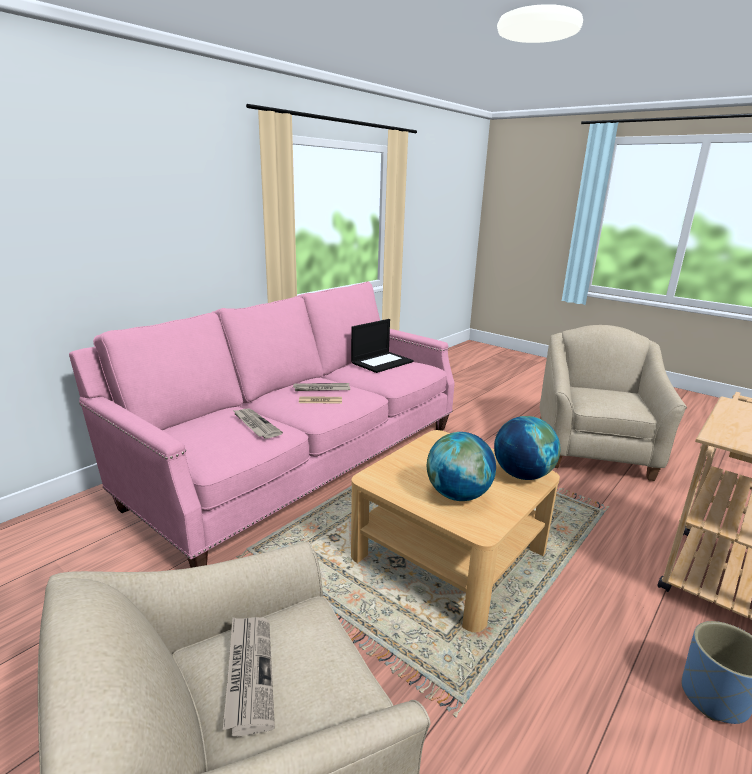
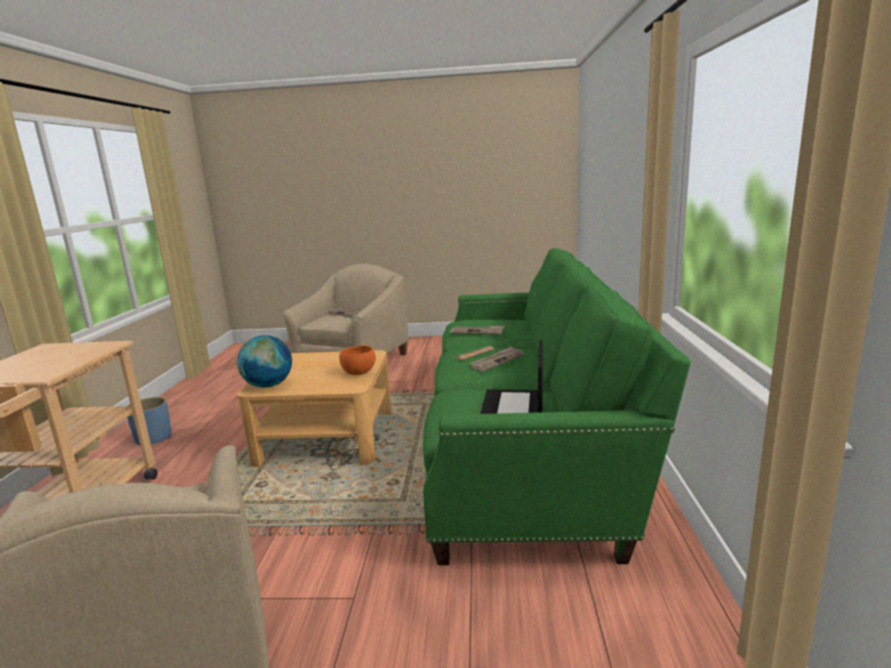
camera: 145 degrees right, 5 degrees down
(301, 460) = (525, 442): pink sofa -> green sofa
(418, 453) = (359, 373): none -> orange bowl
(458, 495) = (310, 363): globe -> none

